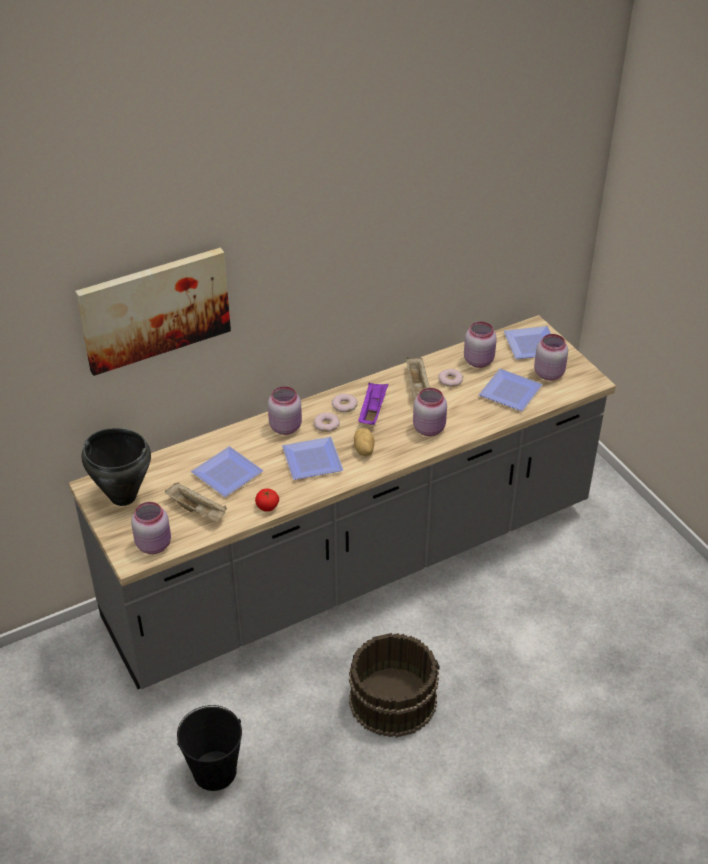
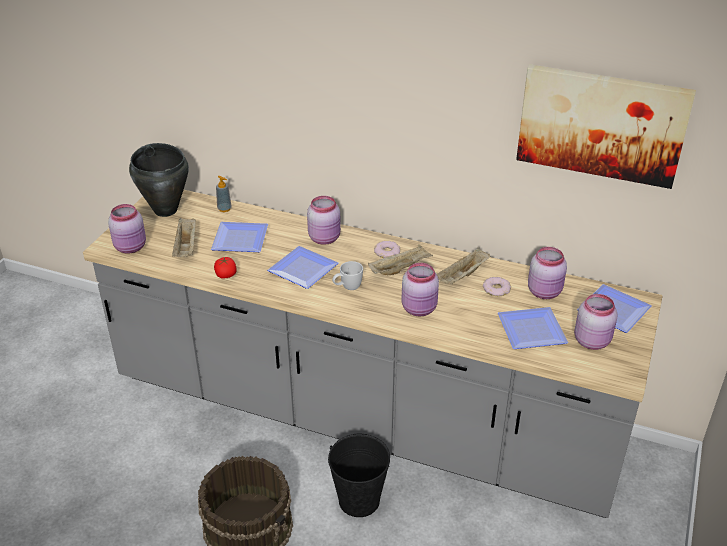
camera: 50 degrees right, 5 degrees down
(154, 309) = (235, 60): picture -> picture (601, 124)
(169, 460) = (224, 209): none -> soap dispenser
(215, 771) = (90, 463): black bucket -> black bucket (359, 500)
(326, 424) = (353, 255): donut -> none
(363, 450) = (347, 288): potato -> white mug
(372, 411) = (400, 269): purple tray -> beige tray

